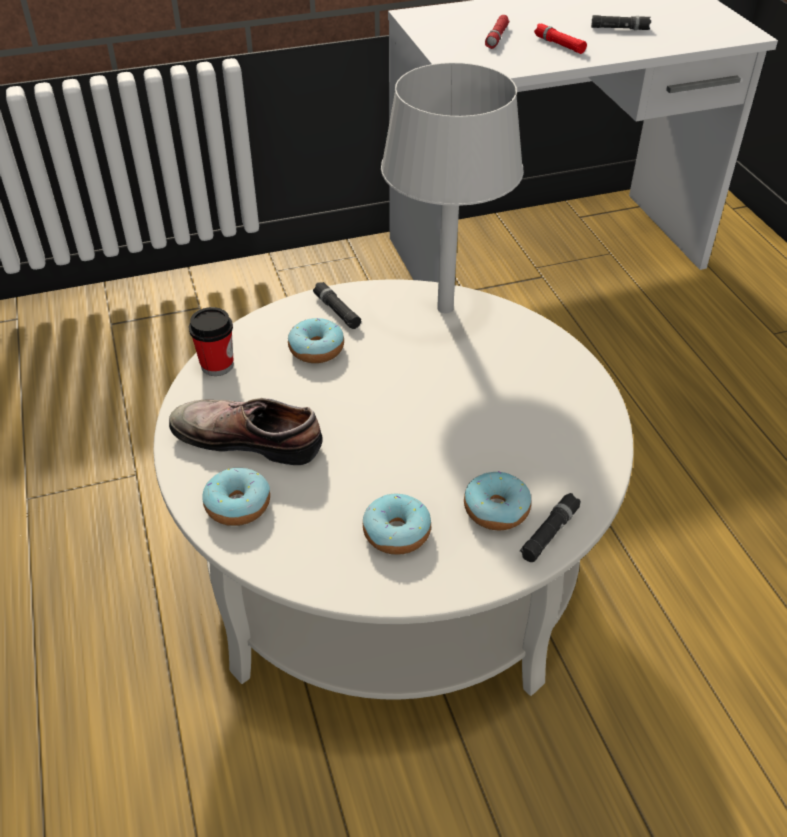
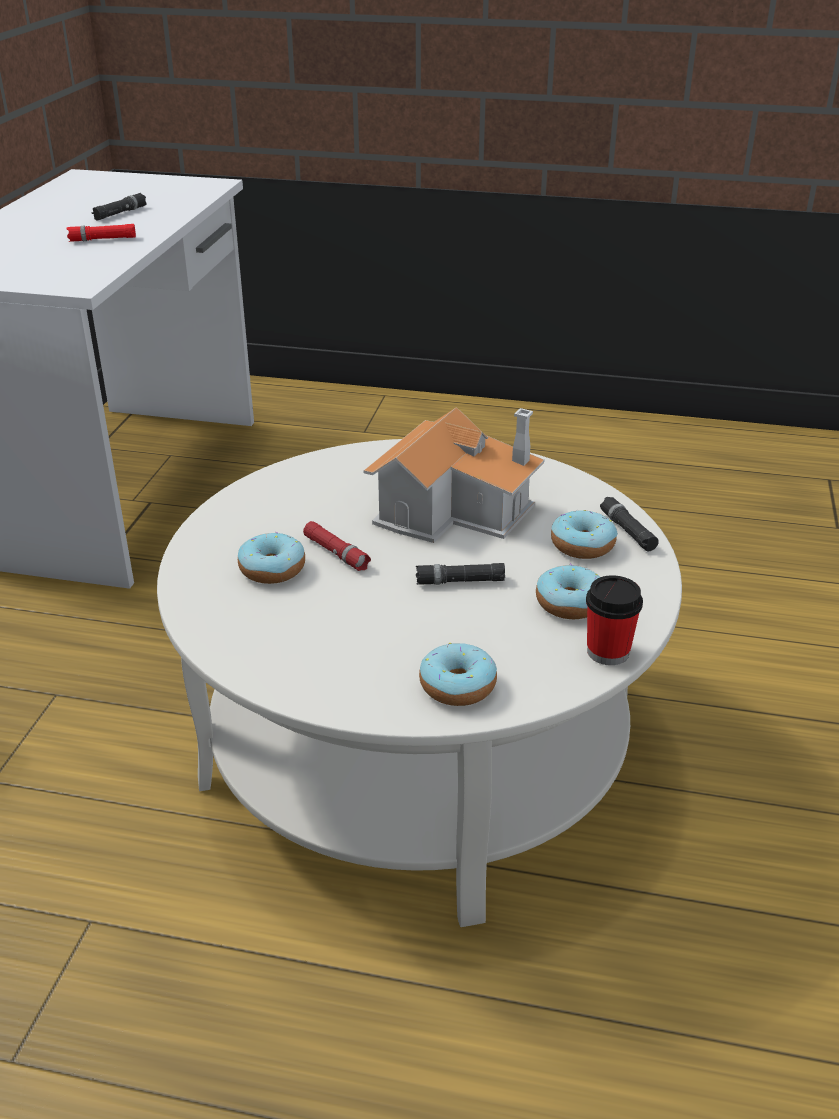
camera: 60 degrees left, 10 degrees down
(217, 365) = (224, 640): cup -> cup (608, 652)
(249, 436) = (362, 650): shoe -> none
(337, 311) = (226, 539): black flashlight -> black flashlight (460, 581)
(445, 308) = (298, 481): grey table lamp -> none
(485, 408) = (455, 508): none -> toy house
(497, 37) = (37, 255): red flashlight -> red flashlight (336, 553)

